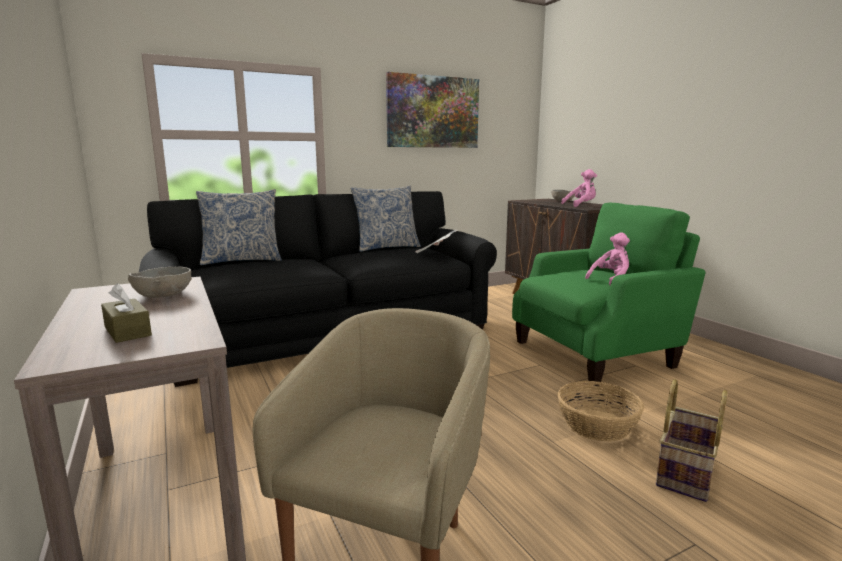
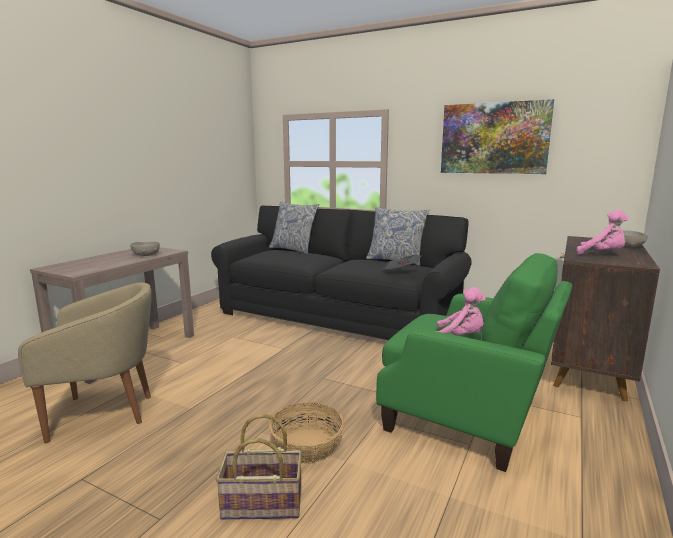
camera: 55 degrees right, 0 degrees up
(127, 331) = (87, 264): brown tissue box -> none

